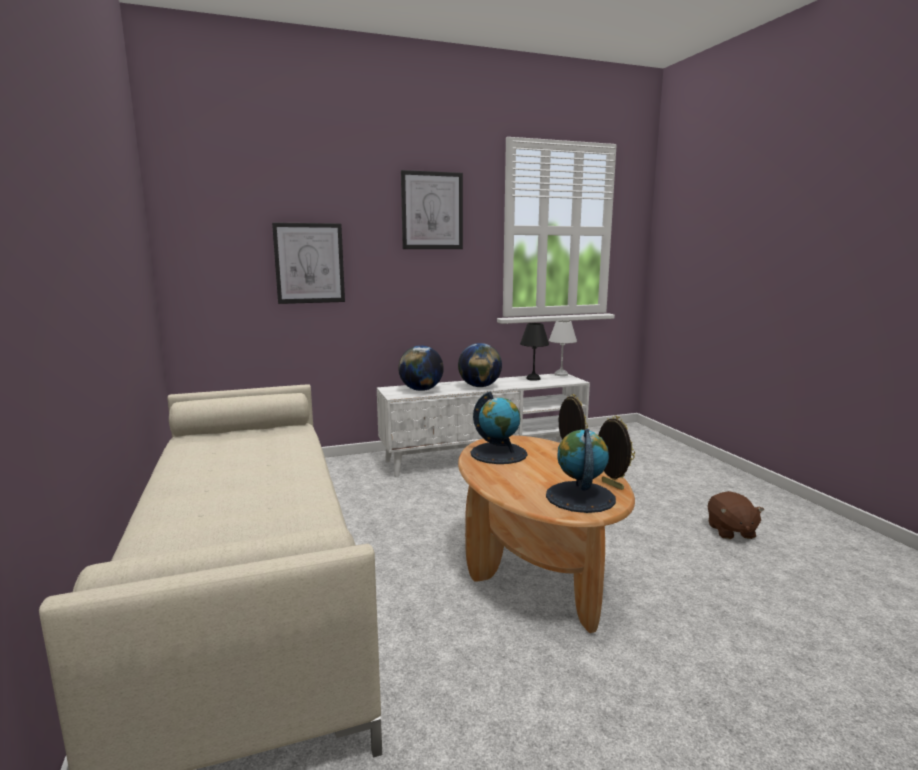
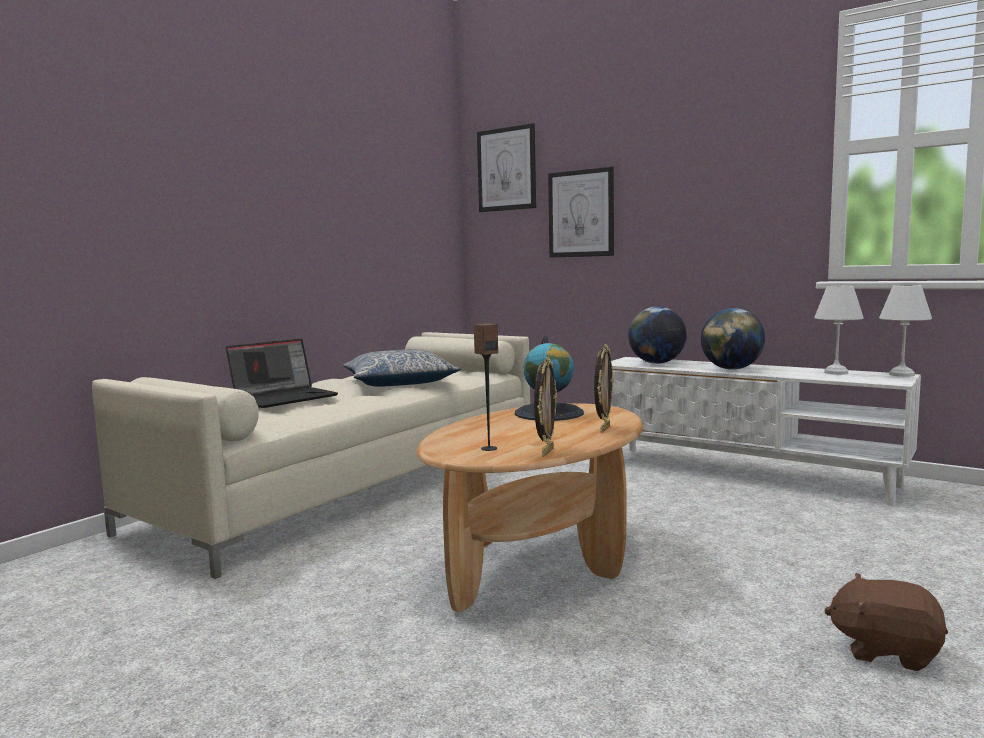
camera: 55 degrees right, 5 degrees down
(214, 519) = (285, 398): none -> laptop
(258, 460) = (399, 383): none -> pillow
(432, 211) = (721, 137): picture -> picture (506, 169)
(533, 379) = (836, 373): black table lamp -> white table lamp
(580, 497) = (489, 448): globe -> speaker
(730, 531) = (885, 650): brown plush toy -> brown plush toy turned 60 degrees clockwise

